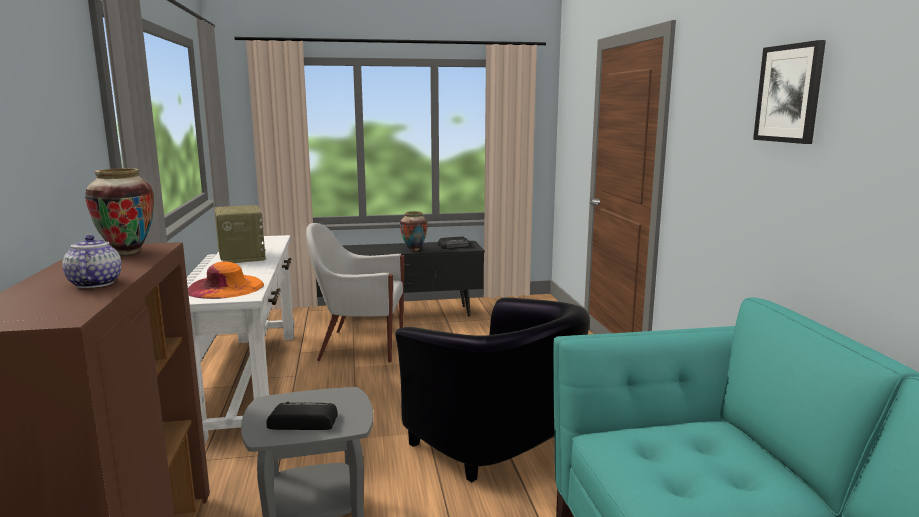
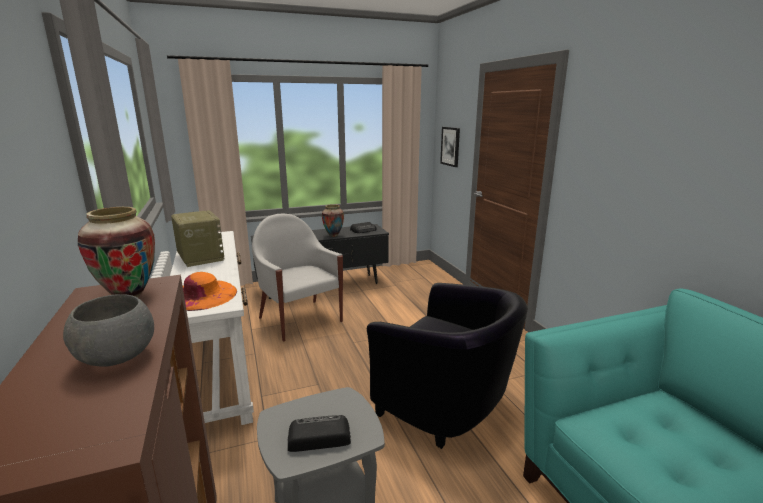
camera: 10 degrees left, 5 degrees up
(94, 283) = (116, 358): teapot -> grey bowl
(360, 346) = (300, 319): white armchair -> white armchair turned 60 degrees clockwise
(789, 93) = (707, 117): picture -> picture (450, 146)

